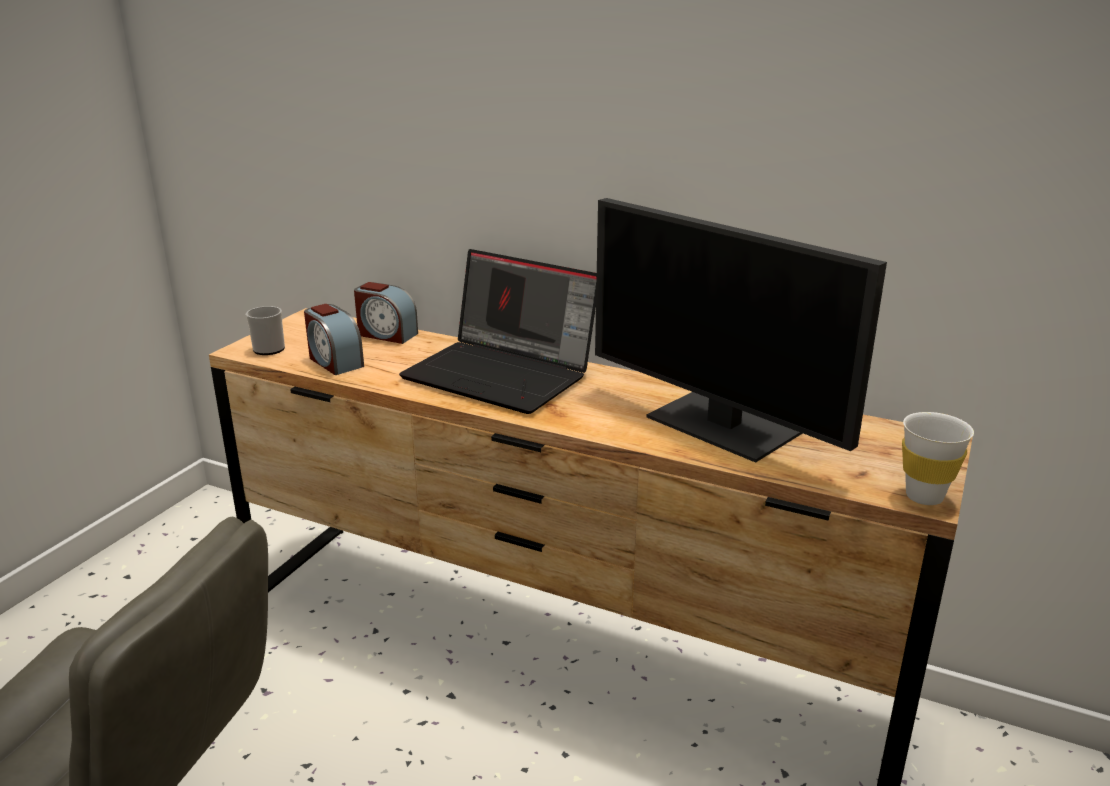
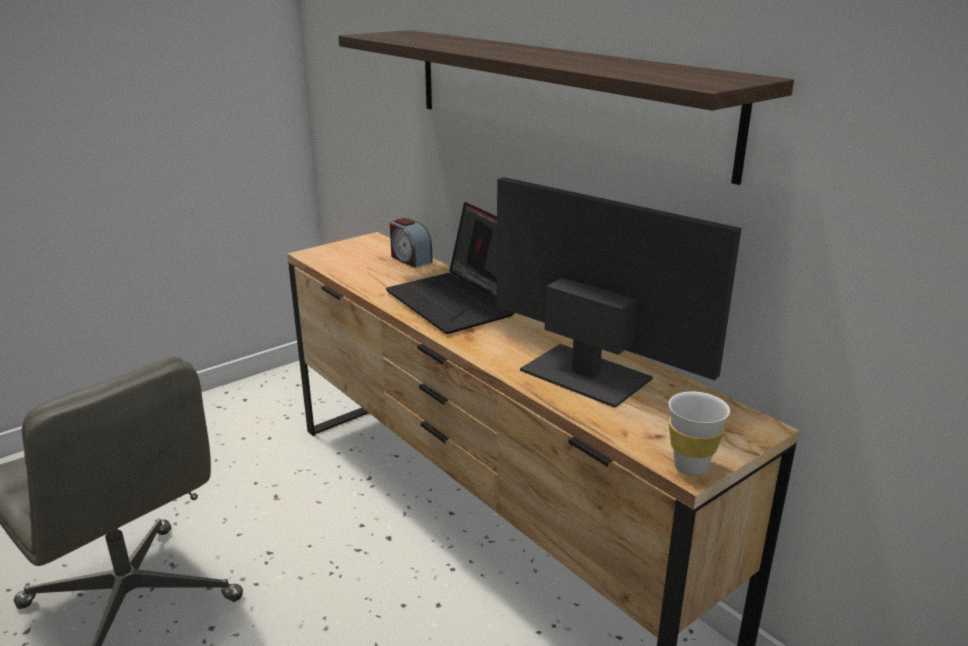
camera: 25 degrees right, 0 degrees up
(268, 348) = (326, 255): mug -> none
(334, 362) = (357, 272): alarm clock -> none
(612, 101) = (556, 95): none -> shelf
(724, 425) = (585, 374): monitor -> monitor turned 150 degrees clockwise

